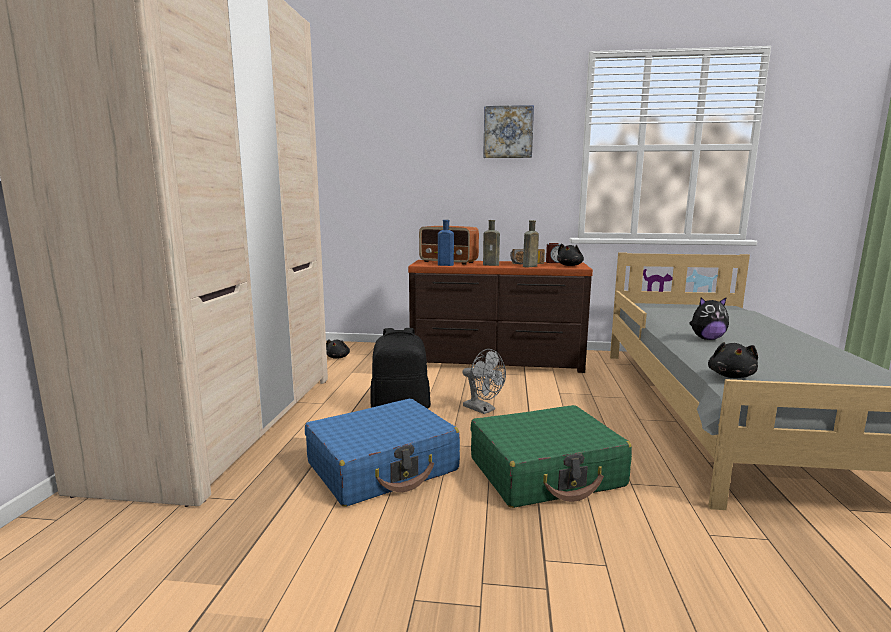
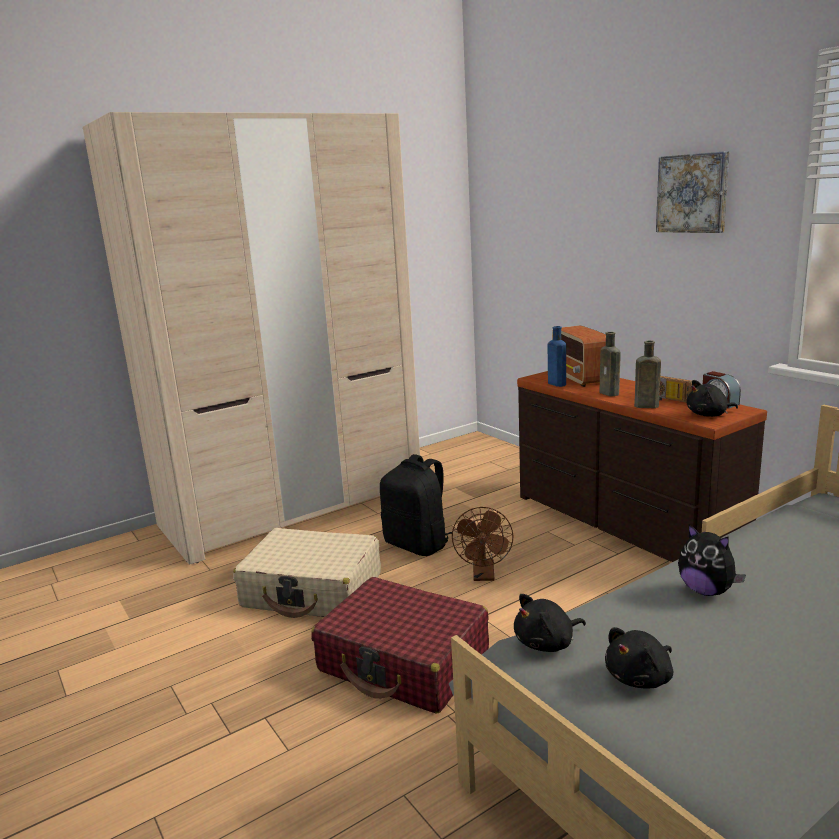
camera: 50 degrees right, 5 degrees up
(338, 357) = (475, 465): black plush toy -> black plush toy (640, 678)
(383, 467) = (312, 590): blue suitcase -> beige suitcase
(483, 409) = (484, 575): grey fan -> brown fan
(546, 472) = (404, 661): green suitcase -> red suitcase

